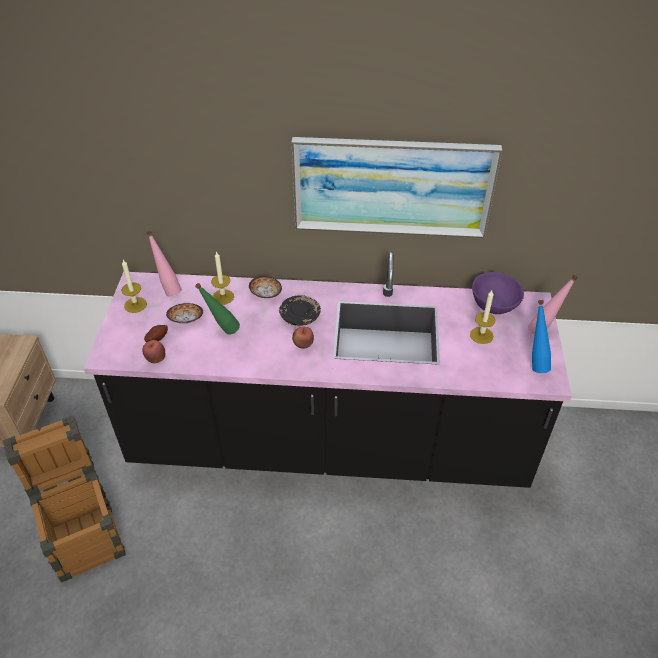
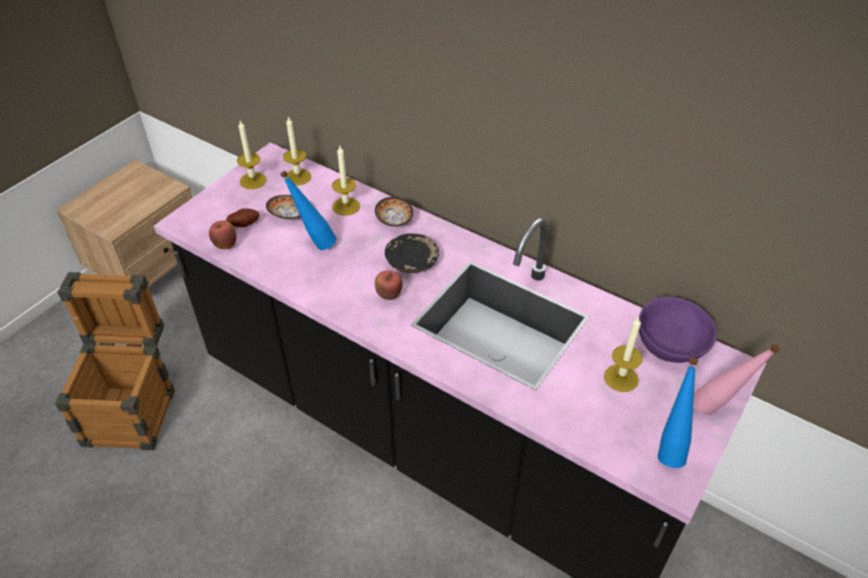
camera: 30 degrees right, 0 degrees up
(168, 289) = (298, 177): pink bottle -> candle
(222, 332) = (314, 244): green bottle -> blue bottle
(392, 187) = (566, 129): picture -> none

